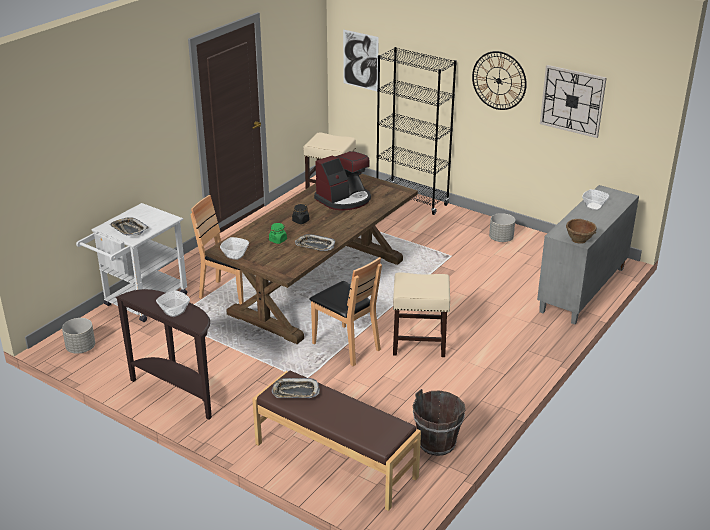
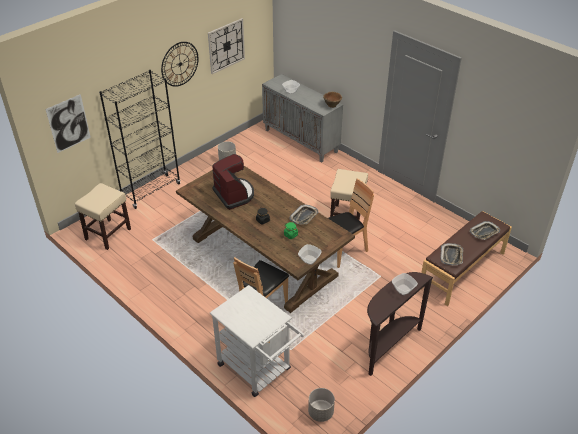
camera: 80 degrees left, 10 degrees up
(129, 229) = (261, 320): tray -> tray (484, 232)
(436, 443) = (447, 226): brown bucket -> none

